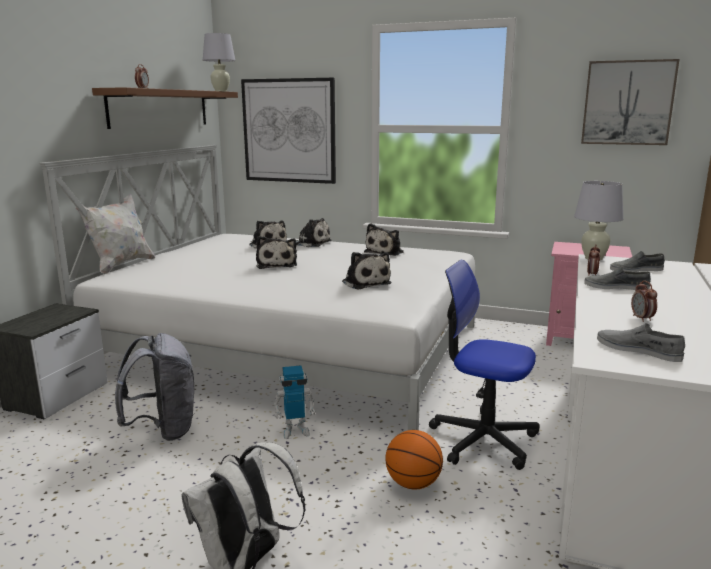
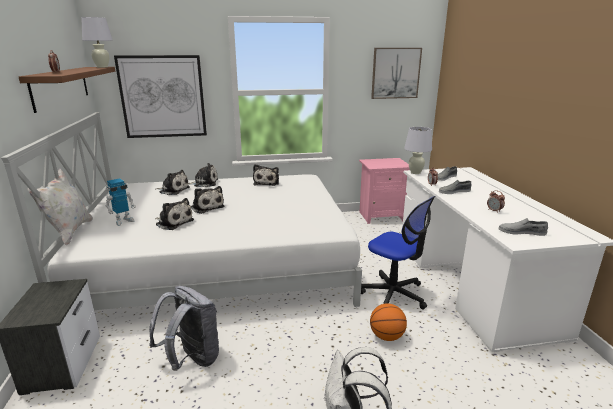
camera: 30 degrees left, 5 degrees up
(295, 430) = (285, 326): toy robot -> toy robot (123, 221)
(365, 283) = (290, 211): plush toy -> plush toy (173, 222)
(483, 439) = (393, 295): office chair -> office chair turned 135 degrees counterclockwise

